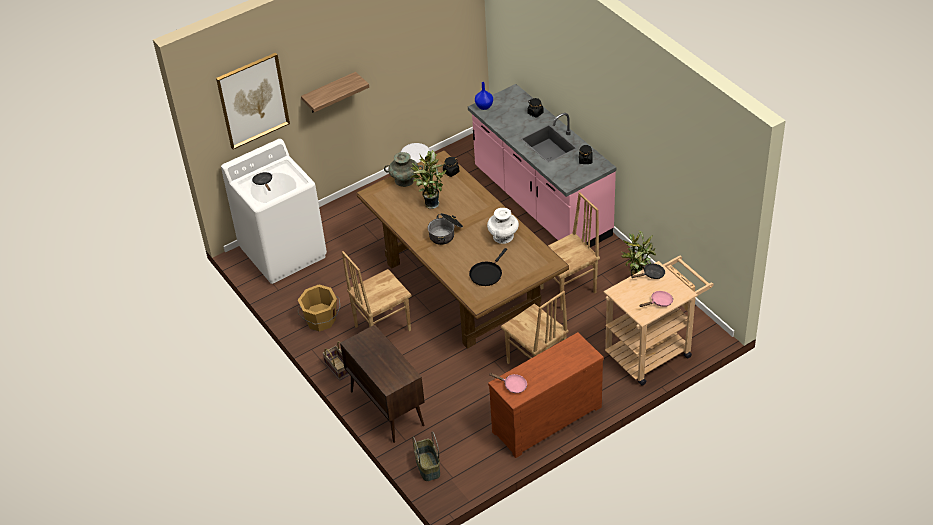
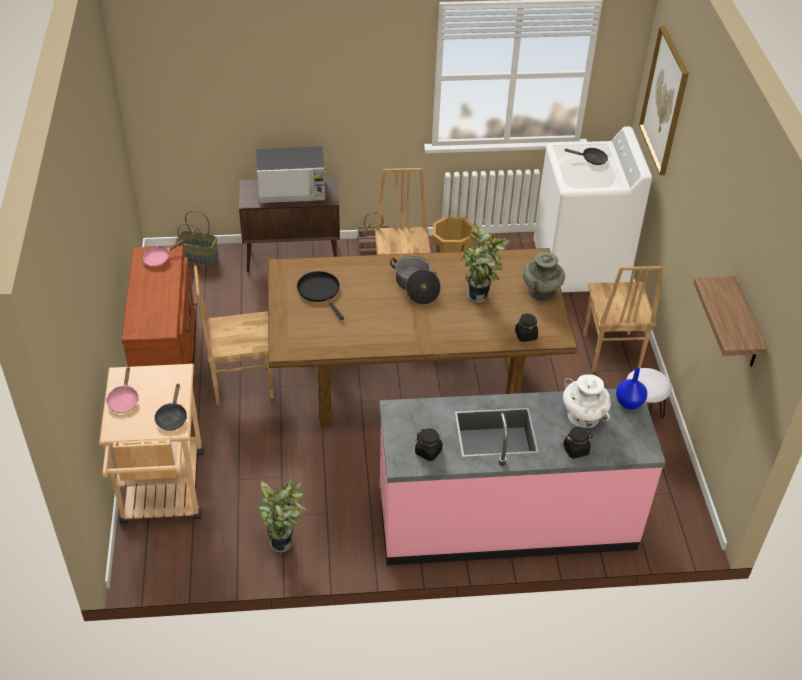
camera: 115 degrees right, 0 degrees up
(329, 93) = (686, 205): shelf -> shelf (745, 326)
(377, 357) = (292, 191): none -> microwave
(503, 236) = (368, 329): white vase -> white vase (583, 416)
(569, 290) = (325, 467): brown chair -> brown chair (610, 352)

